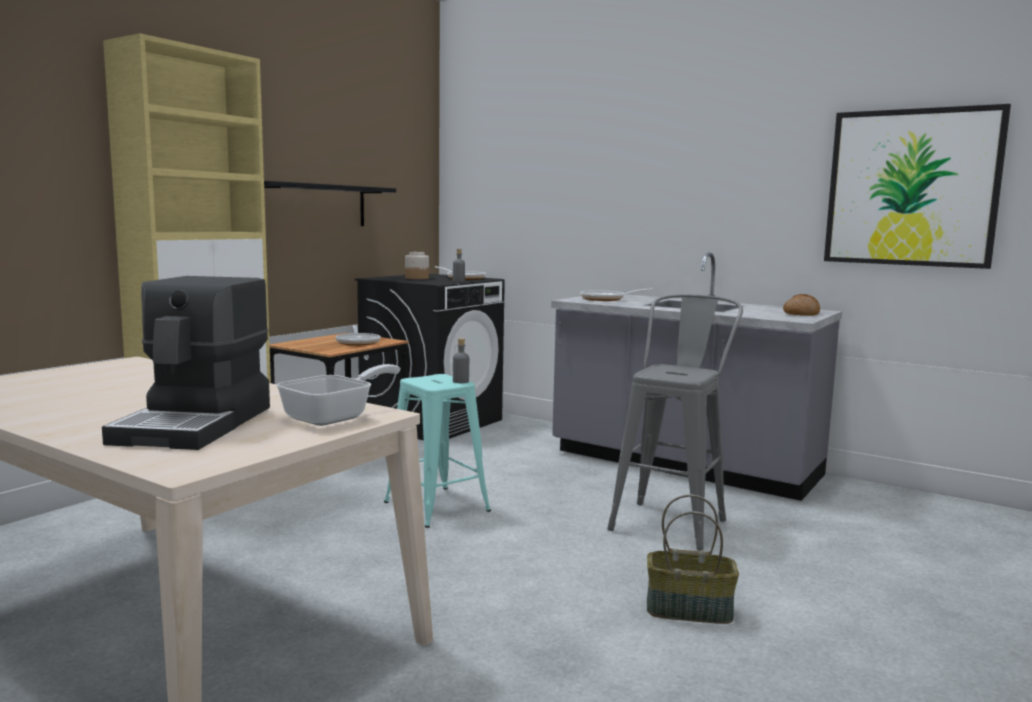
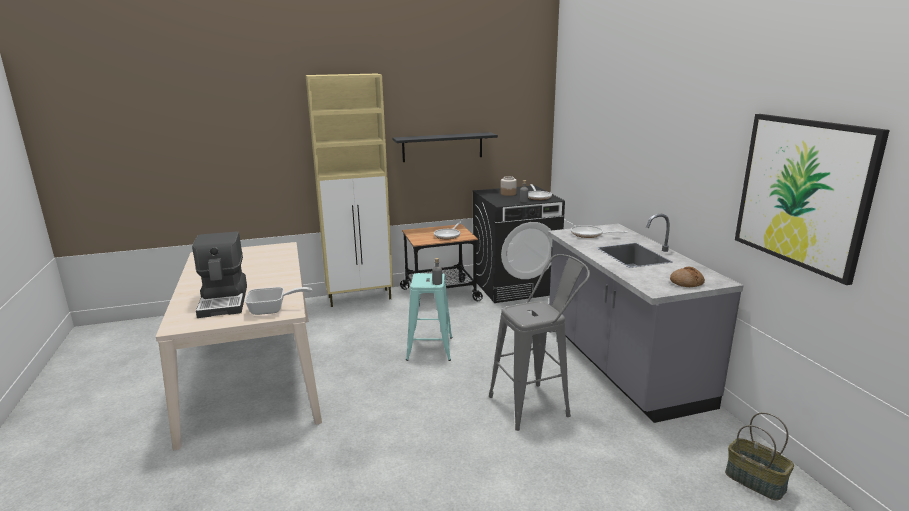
camera: 40 degrees right, 10 degrees up
(197, 424) = (224, 300): coffee machine -> coffee machine turned 60 degrees counterclockwise
(689, 609) = (448, 462): basket -> basket (756, 481)

